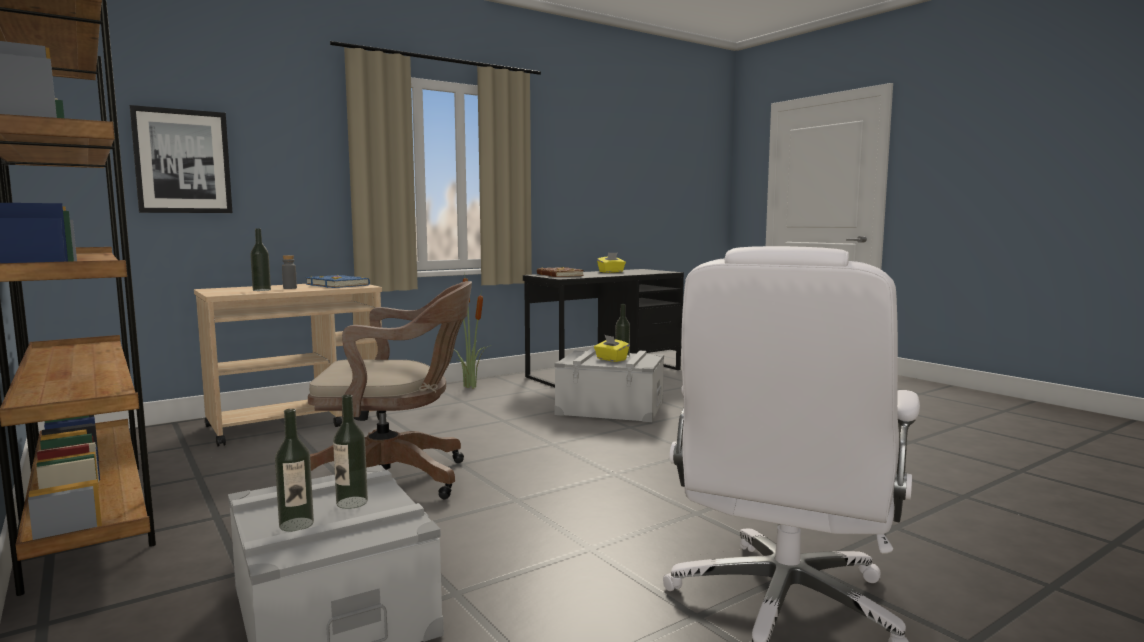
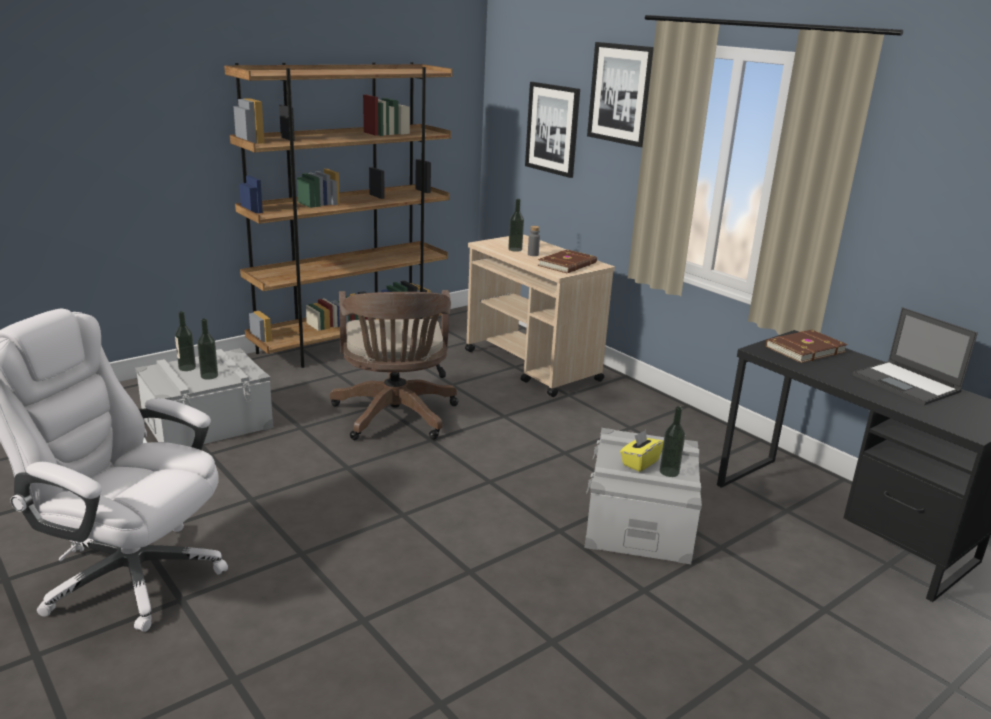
camera: 85 degrees right, 15 degrees up
(289, 117) = (621, 94): none -> picture
(338, 285) = (568, 264): blue book -> brown book
(471, 386) = (698, 427): potted plant -> none
(611, 272) = (907, 384): yellow tissue box -> laptop

